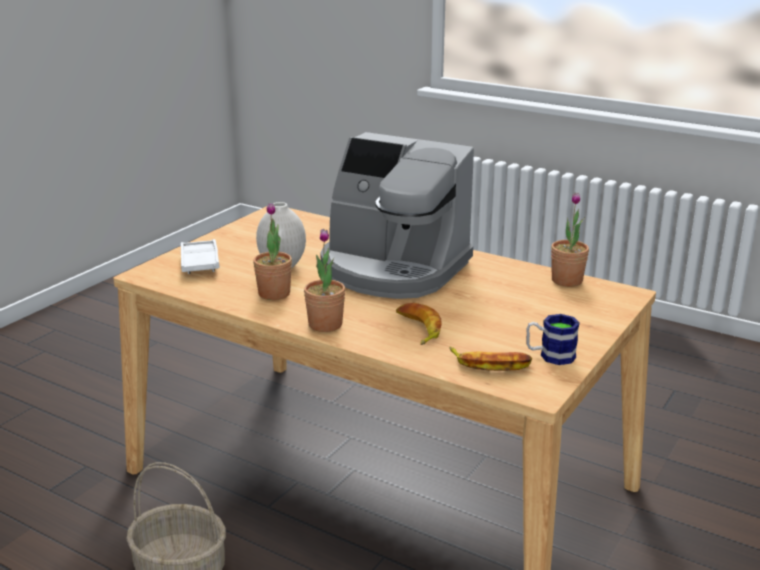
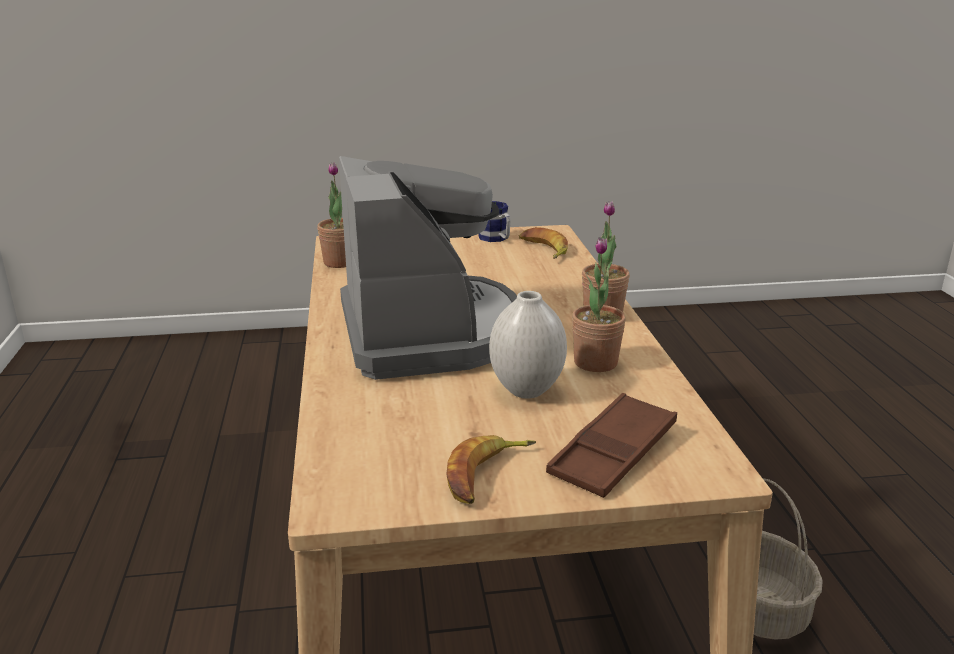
camera: 130 degrees left, 0 degrees up
(200, 262) = (613, 453): white tray -> brown tray
(417, 329) = (538, 282): banana -> banana (487, 475)

